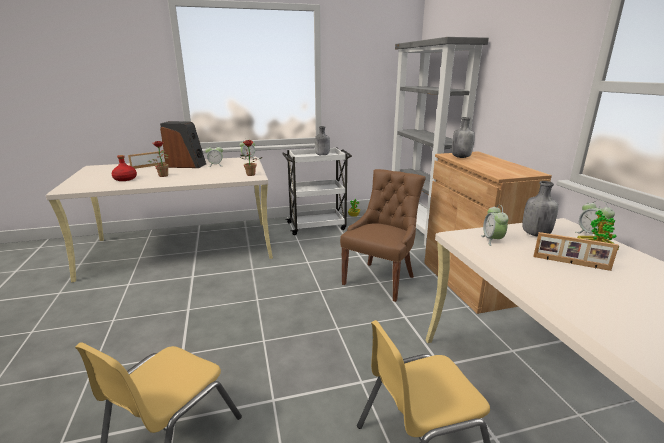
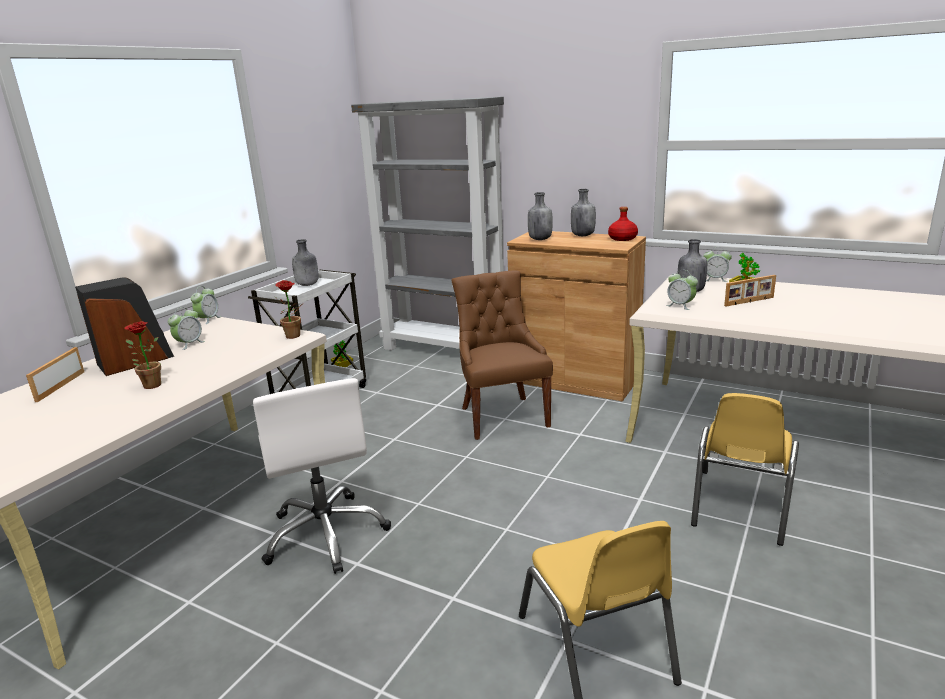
camera: 45 degrees left, 0 degrees up
(125, 179) = (95, 414): red bottle -> red bottle (622, 238)
(204, 288) = (326, 534): none -> white office chair
(500, 162) = (582, 235): none -> grey bottle

